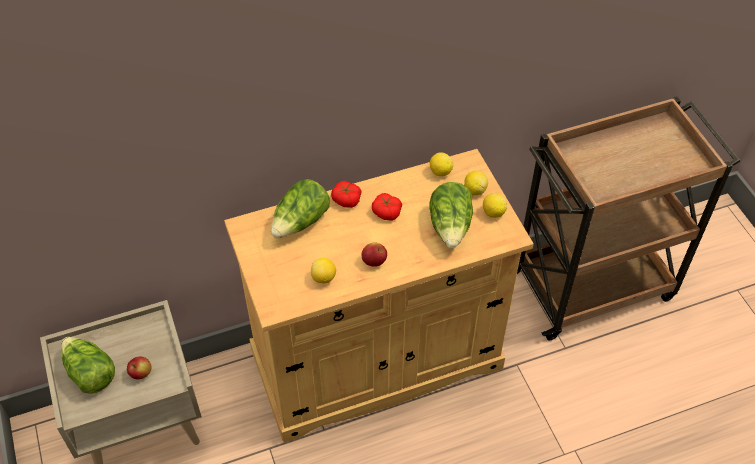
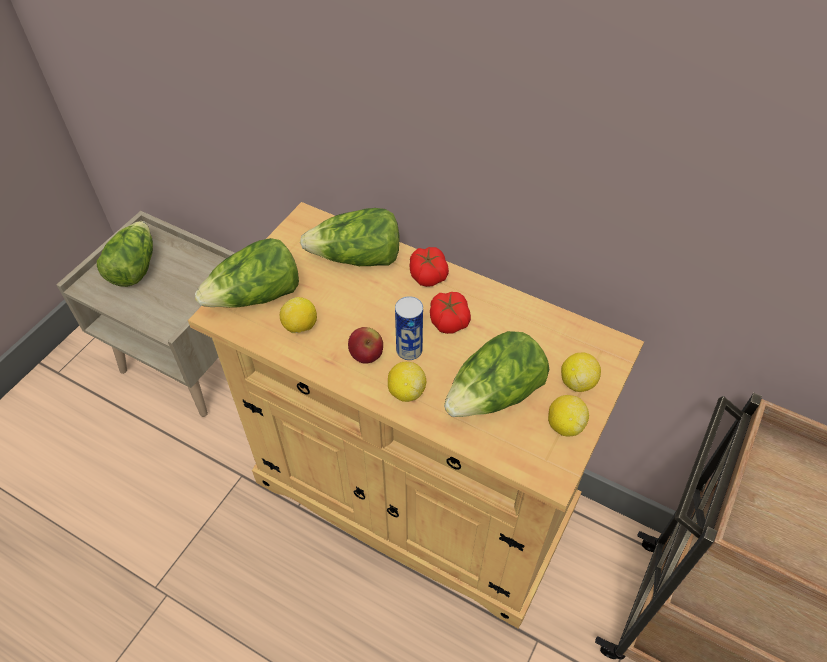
camera: 50 degrees right, 0 degrees up
(141, 373) = (161, 300): apple -> none
(279, 285) = (256, 297): none -> lettuce
(389, 241) = (409, 350): none -> can
(440, 172) = (564, 330): lemon -> lemon (406, 391)

